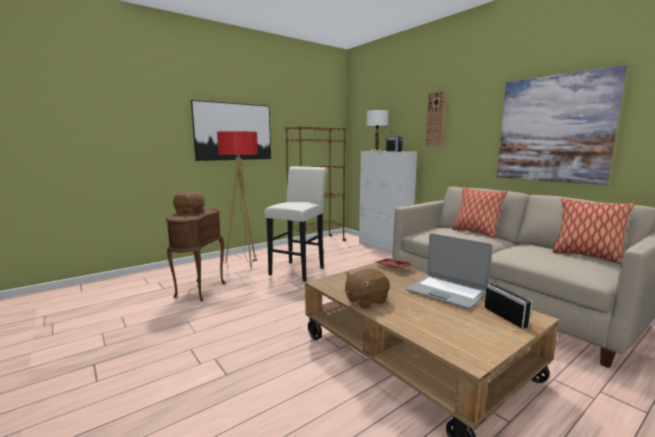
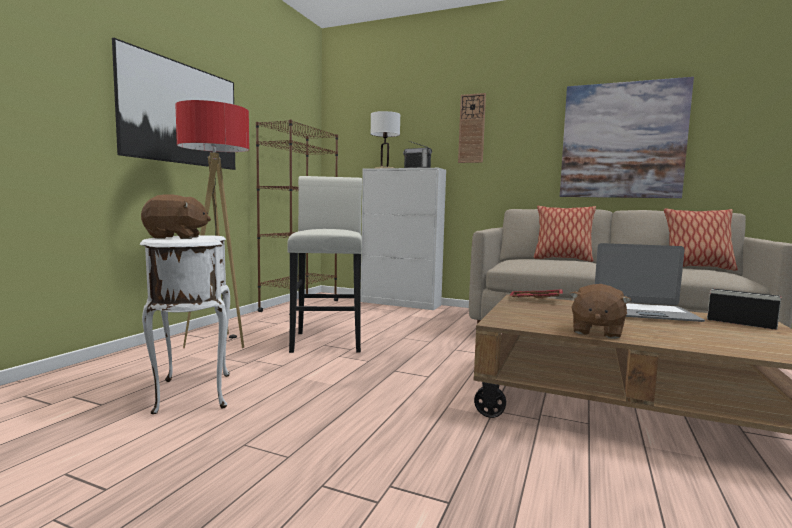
camera: 30 degrees left, 5 degrees down
(198, 290) = (190, 393): brown side table -> white side table

